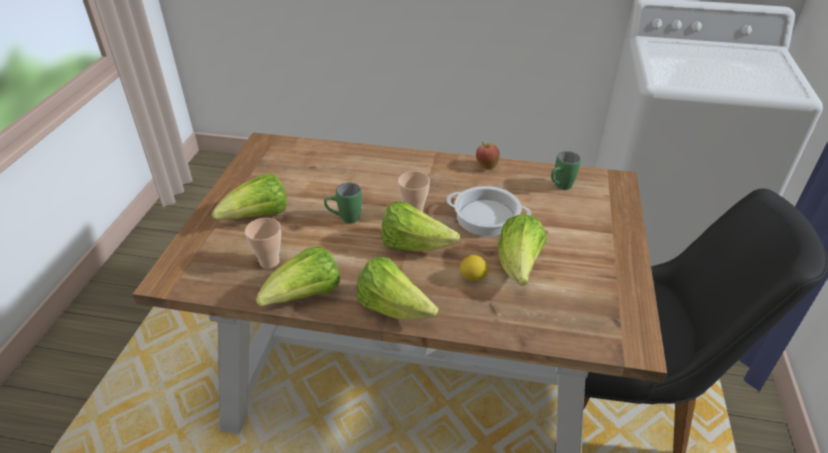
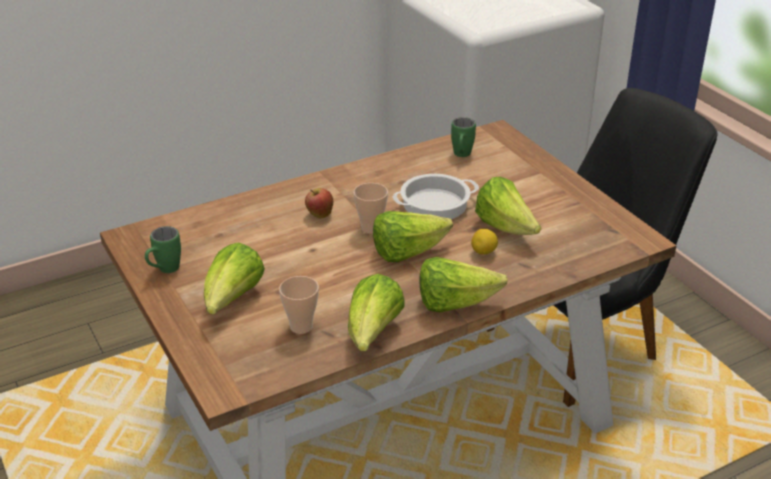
camera: 40 degrees left, 5 degrees down
(344, 219) = (318, 262): green mug -> green mug (164, 271)
(486, 166) = (380, 164): apple -> apple (319, 215)

